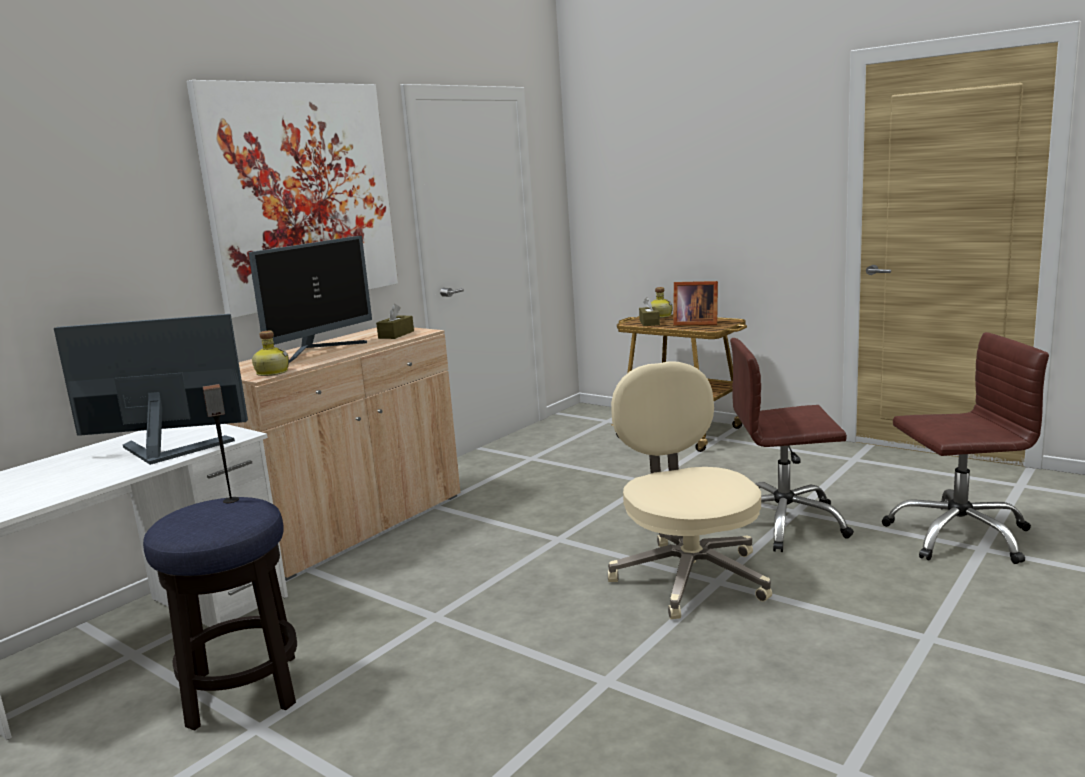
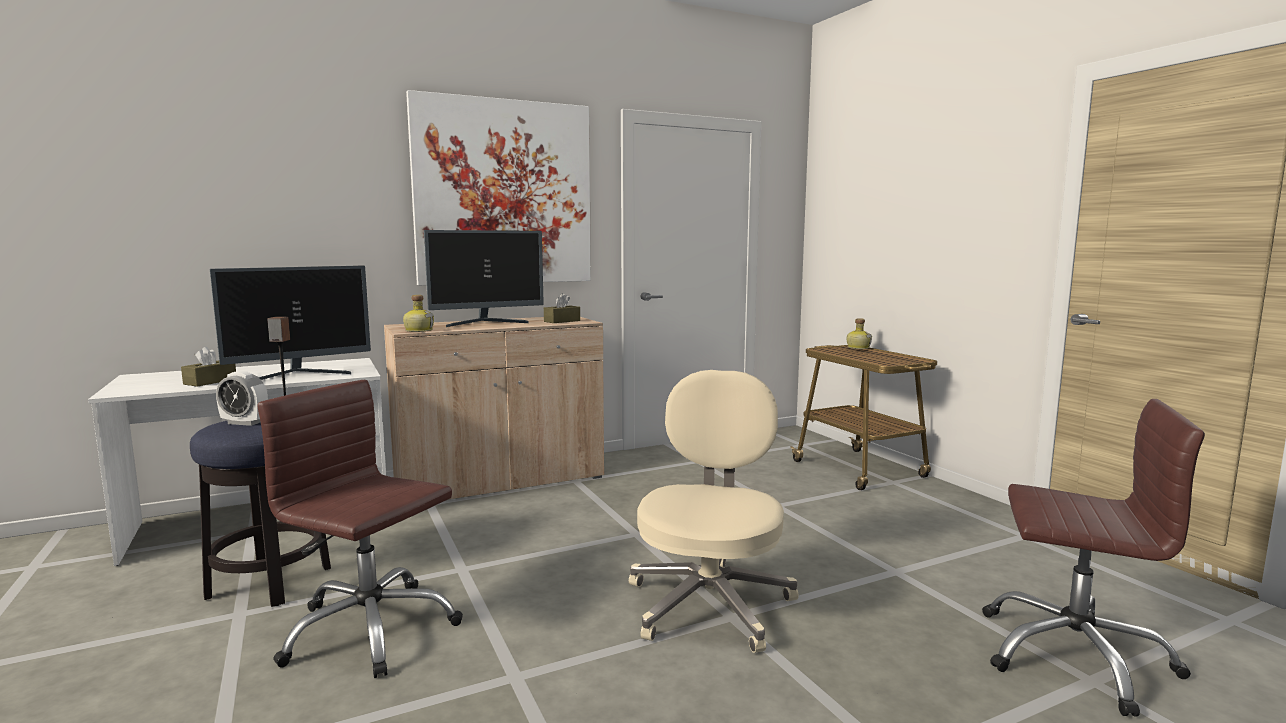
camera: 25 degrees right, 5 degrees down
(165, 452) = (299, 375): monitor -> monitor turned 120 degrees clockwise
(197, 517) = (244, 423): none -> alarm clock
(649, 323) = (837, 351): brown tissue box -> brown tissue box (210, 381)
(694, 323) = (880, 357): picture frame -> none
(783, 524) = (867, 580): brown office chair -> brown office chair (369, 630)

